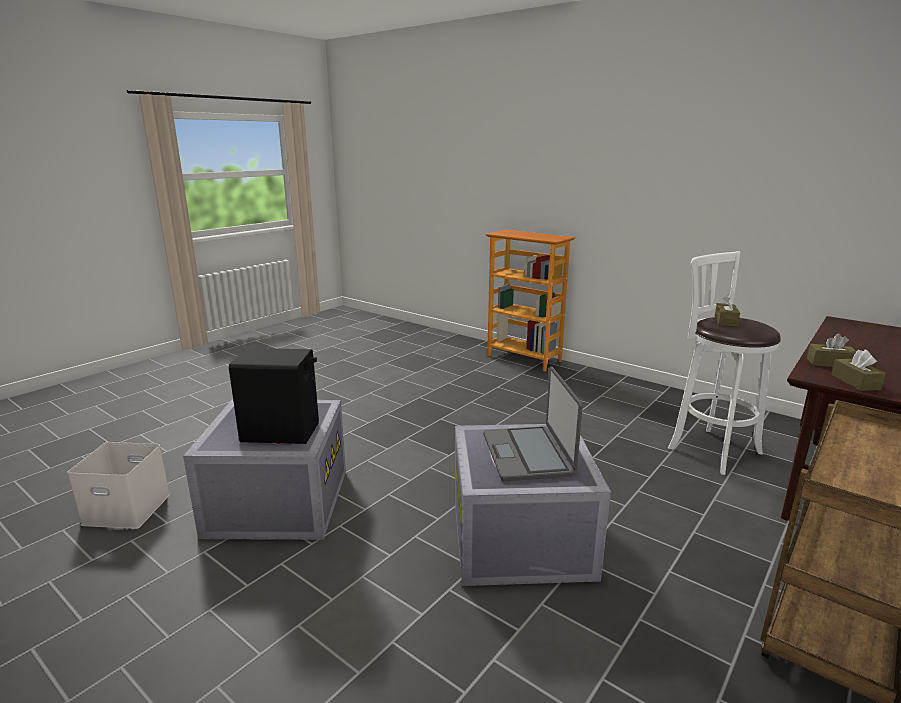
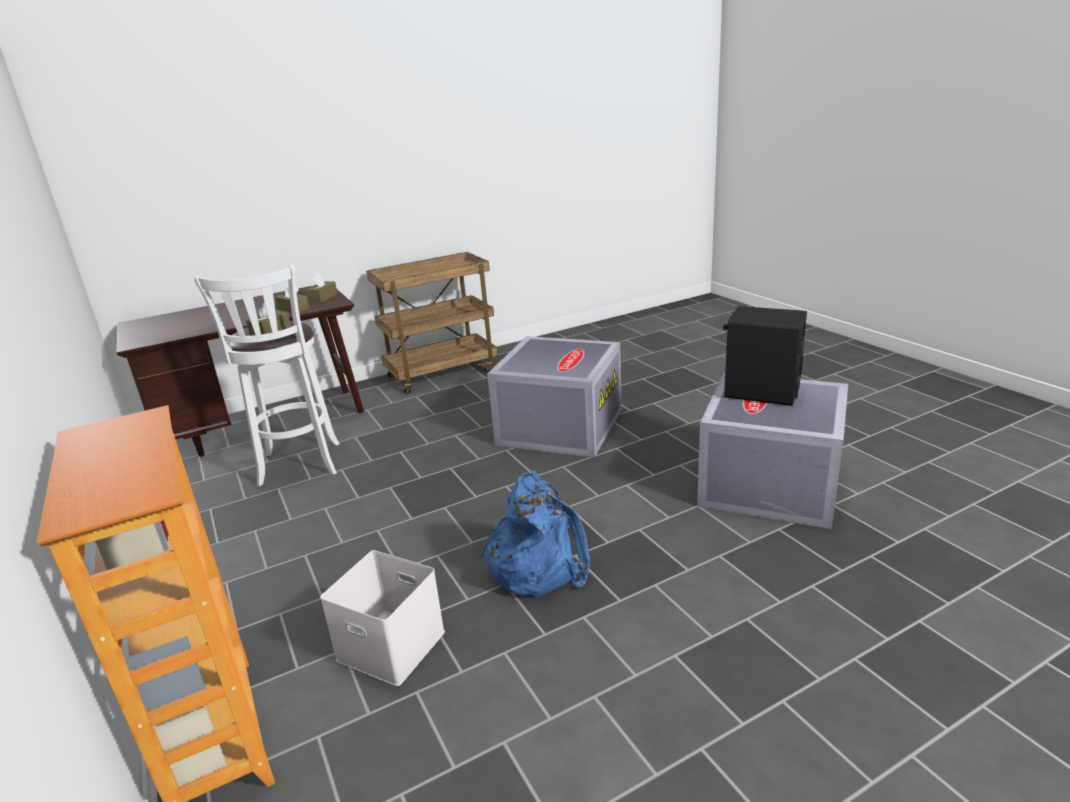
camera: 155 degrees left, 5 degrees up
(129, 508) = (942, 503): white storage box -> white storage box (388, 646)
(444, 420) = (537, 564): none -> blue backpack
(528, 454) = (553, 357): laptop -> none

